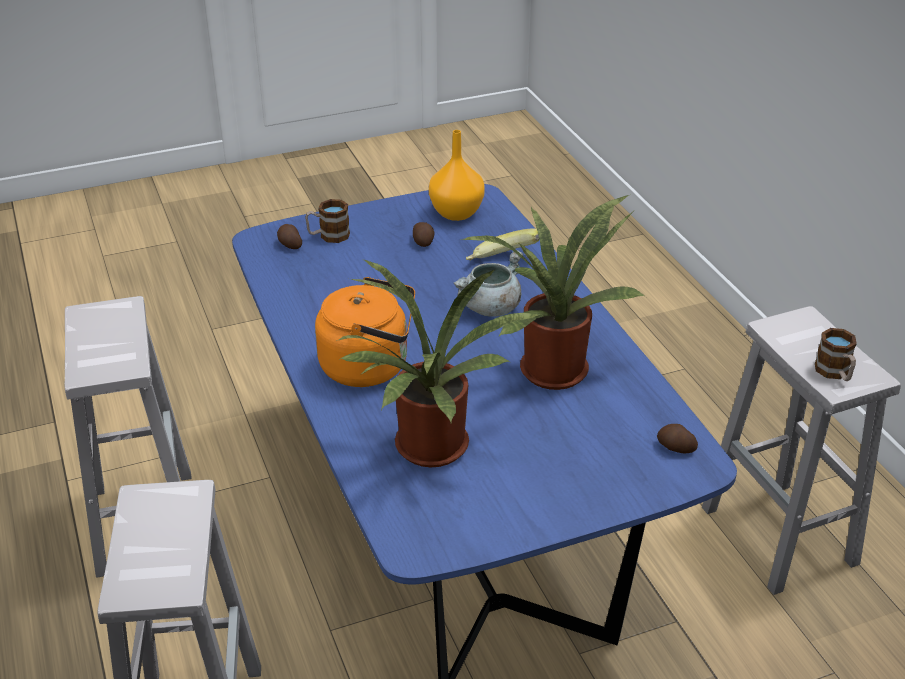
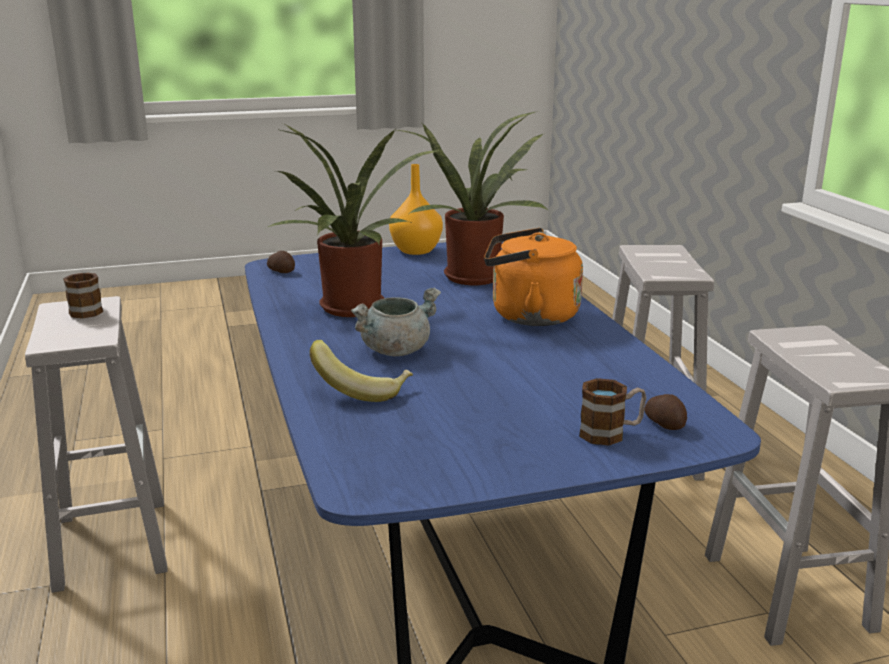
camera: 175 degrees left, 15 degrees down
(423, 241) = (466, 420): potato -> none
(455, 213) = (409, 459): orange vase -> orange vase (417, 250)

